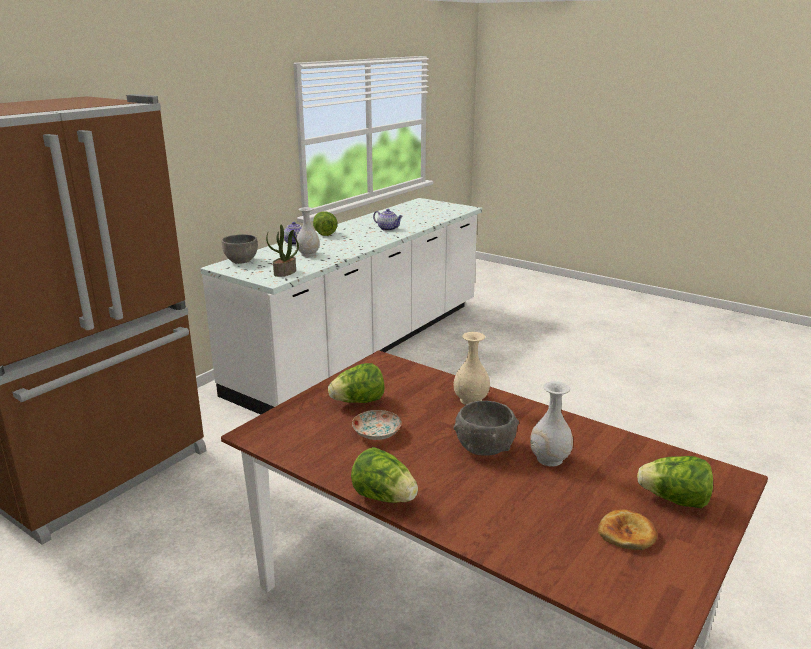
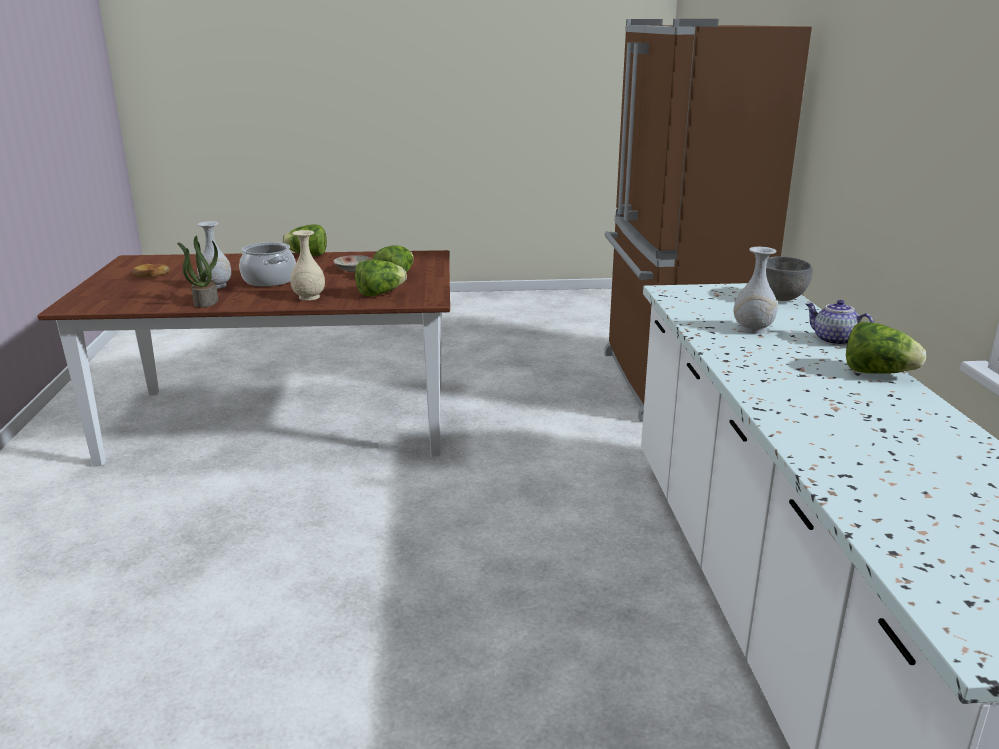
camera: 140 degrees right, 0 degrees up
(285, 273) = (688, 300): potted plant -> potted plant (205, 301)
(388, 229) = (838, 426): teapot -> none
(484, 447) = (269, 280): grey bowl -> cooking pot
(674, 500) = (118, 289): lettuce -> lettuce (379, 294)

